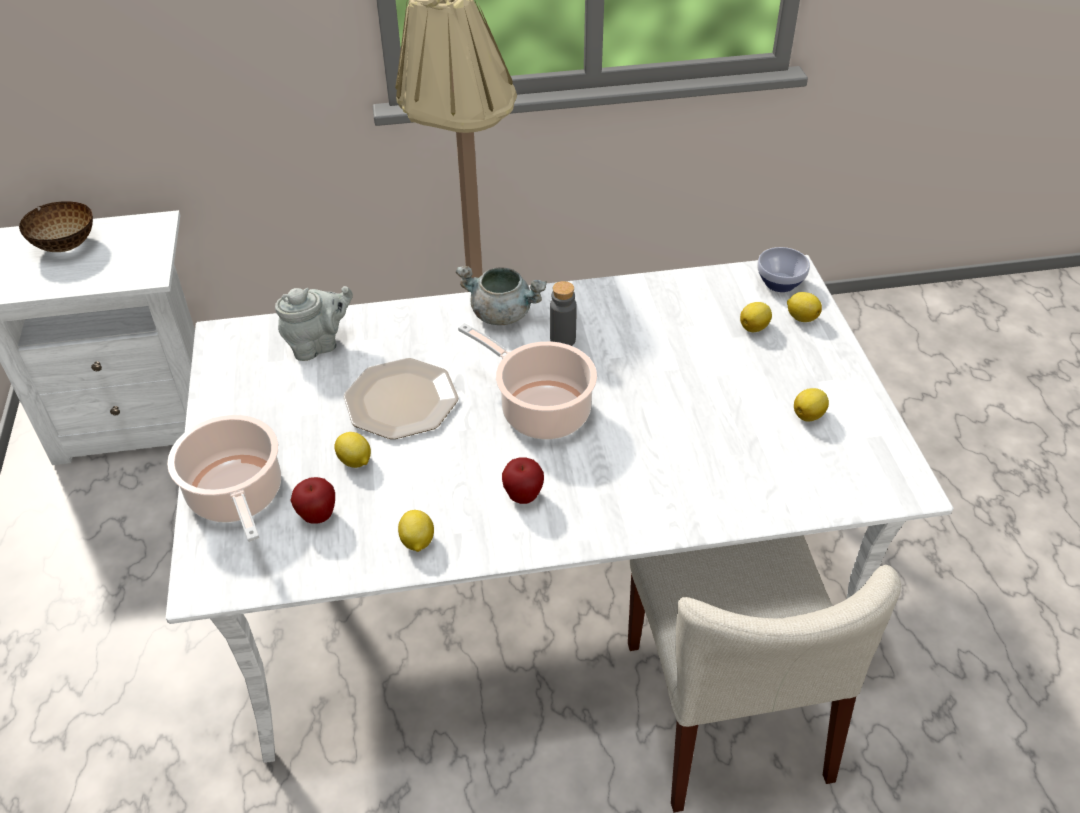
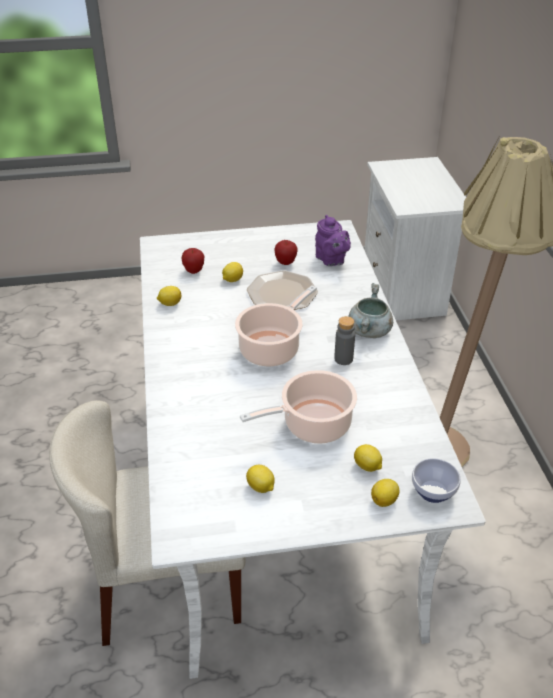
camera: 90 degrees right, 5 degrees down
(67, 245) = (427, 180): bowl -> none
(237, 497) = (211, 246): cooking pot -> cooking pot (312, 425)
(318, 345) = (331, 260): grey teapot -> purple teapot
(523, 496) = (197, 341): apple -> apple (285, 263)

